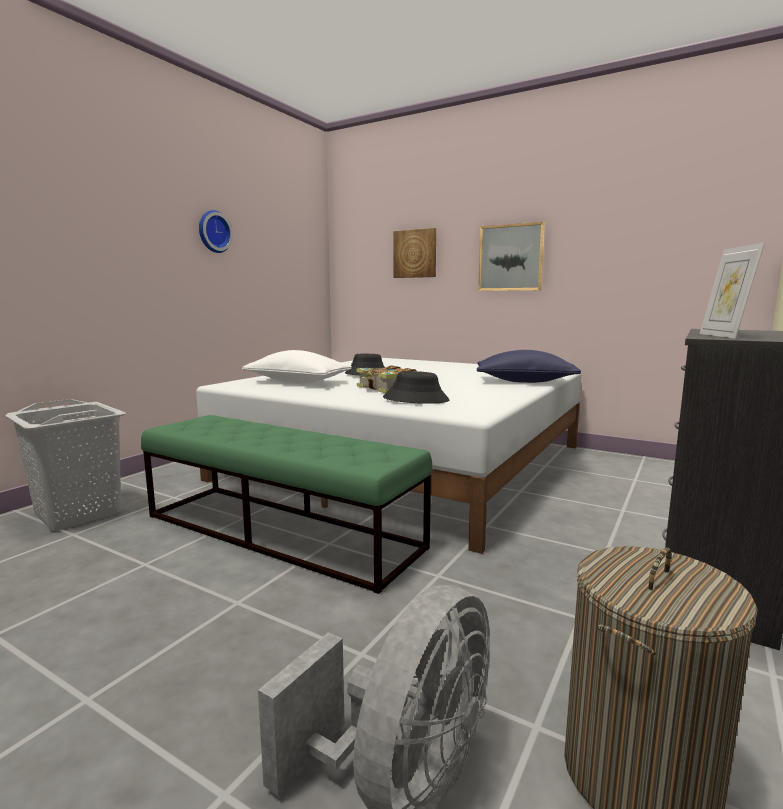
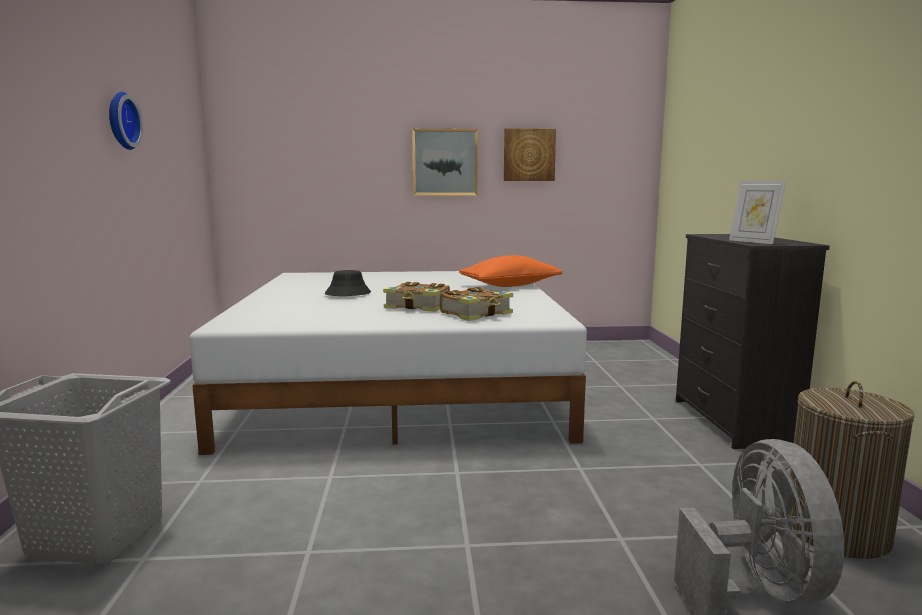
camera: 35 degrees left, 0 degrees up
(281, 531) = (394, 477): green bench -> none
(297, 382) = (303, 311): white pillow -> none
(415, 254) = (333, 153): picture -> picture (529, 155)
(416, 399) = (477, 314): black hat -> book
(525, 381) = (510, 285): blue pillow -> orange pillow

